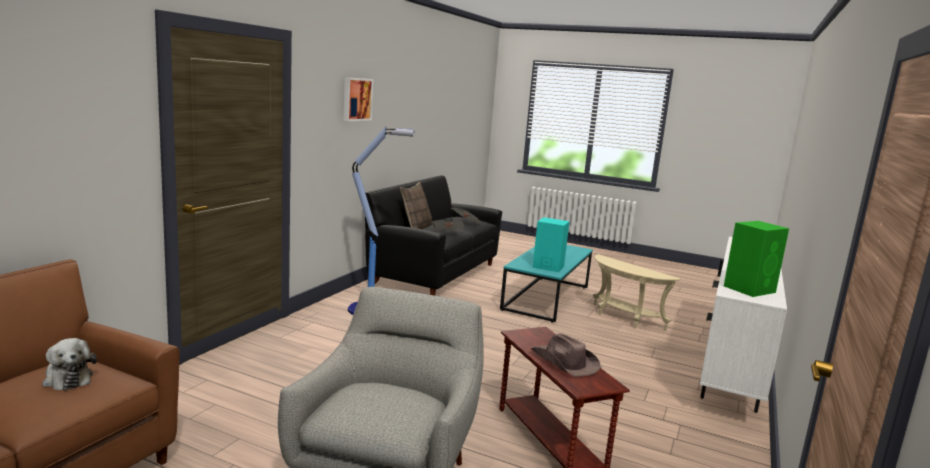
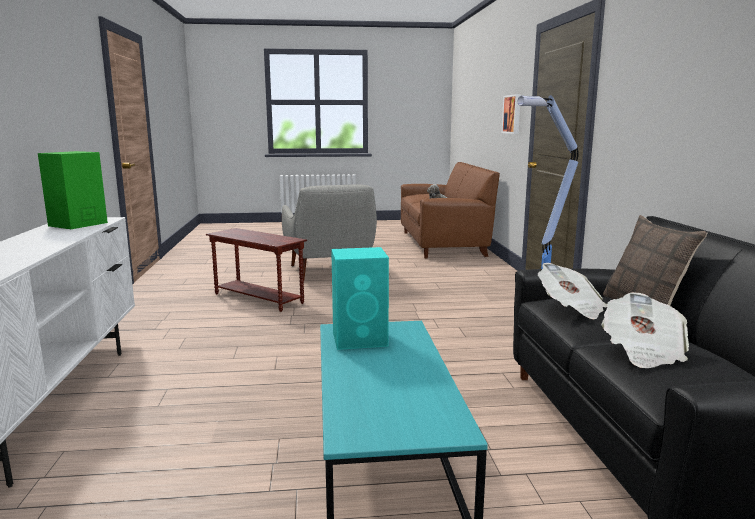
camera: 150 degrees right, 0 degrees up
(356, 99) = (673, 60): picture -> picture (513, 114)
(564, 362) = (250, 235): brown hat -> none
(623, 318) = (210, 460): beige side table -> none

